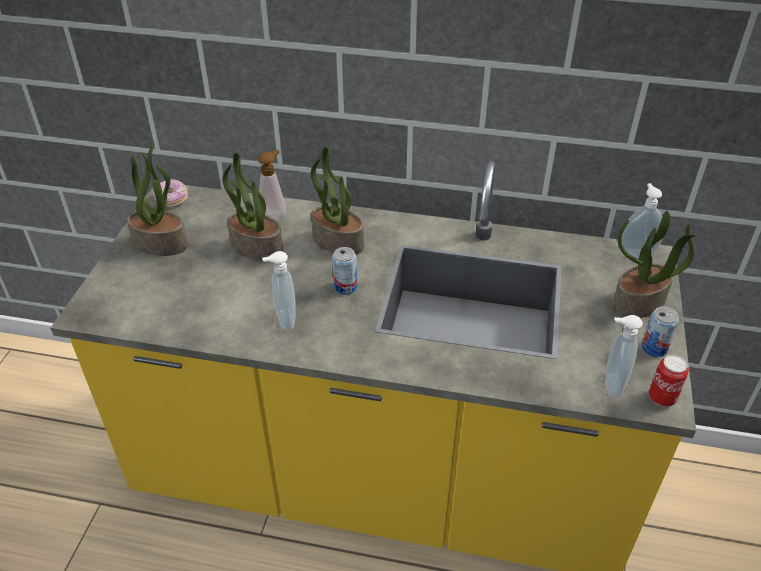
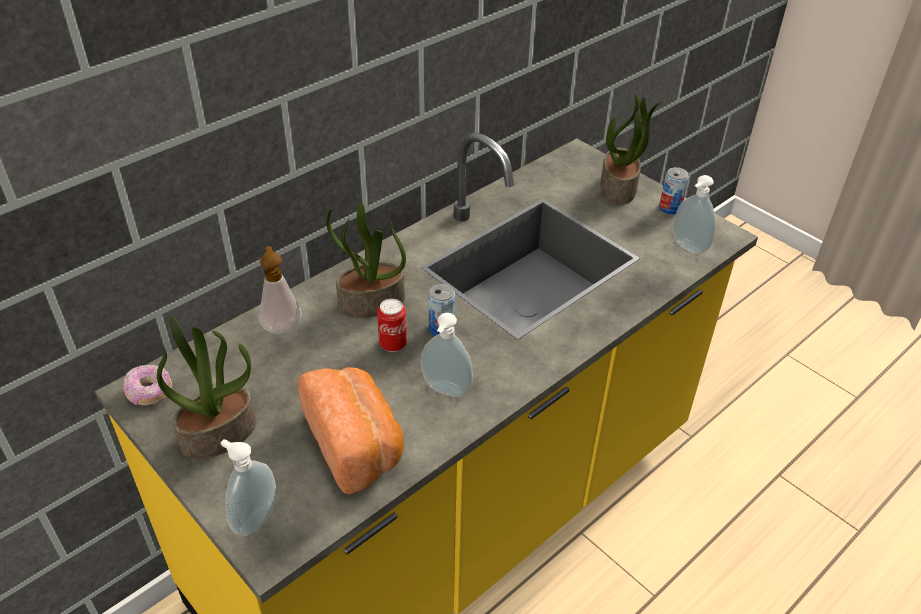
camera: 55 degrees left, 0 degrees up
(199, 303) = (355, 443): none -> bread
(255, 247) = (314, 362): potted plant -> none
(635, 253) = (565, 158): soap dispenser -> soap dispenser (254, 518)
(662, 398) = (719, 233): can -> can (393, 344)

